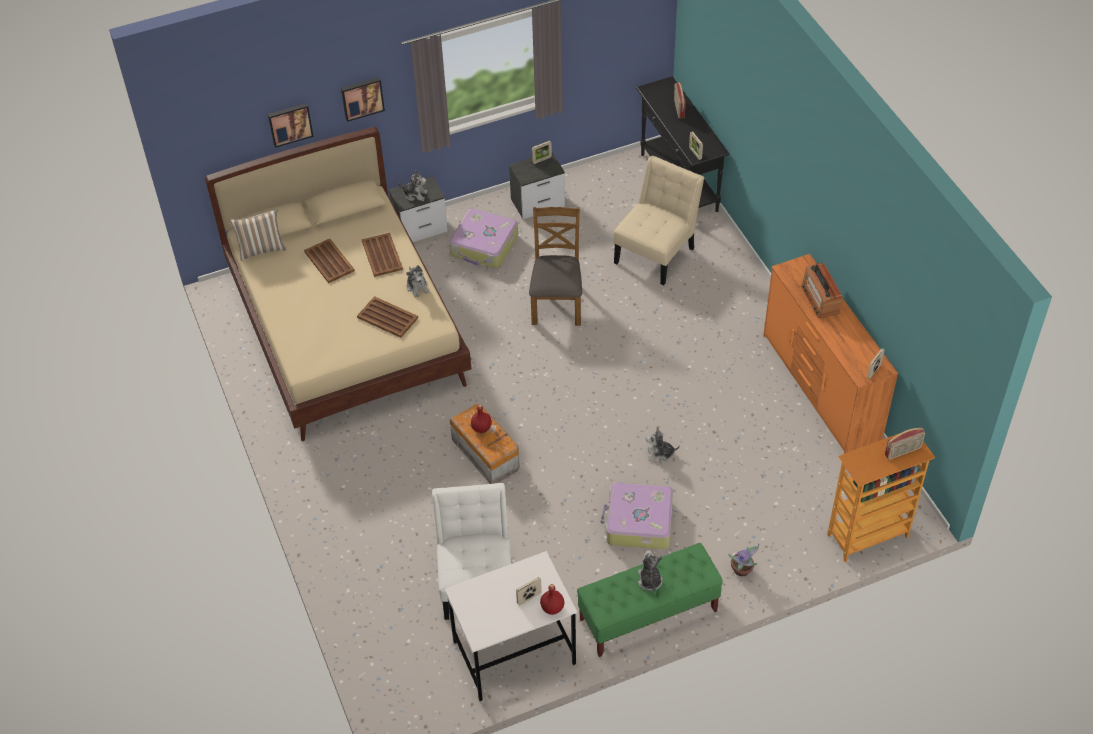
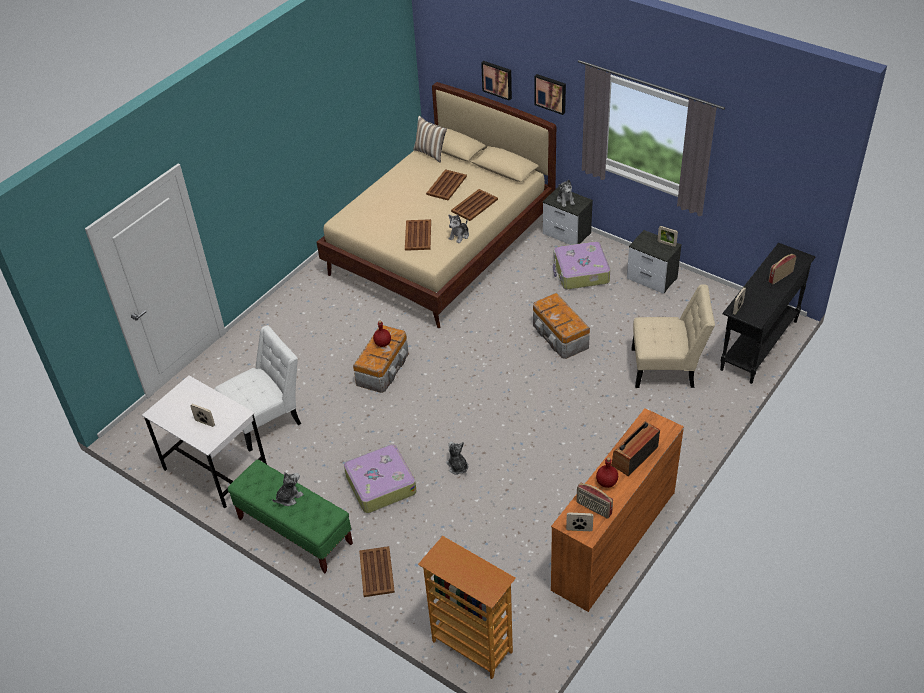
camera: 60 degrees right, 5 degrees down
(553, 608) = (203, 439): red bottle -> red bottle (607, 482)
(557, 303) = (560, 337): brown chair -> storage box
(742, 570) = (376, 572): potted plant -> brown tray
(903, 452) = (480, 581): radio -> radio (593, 508)

